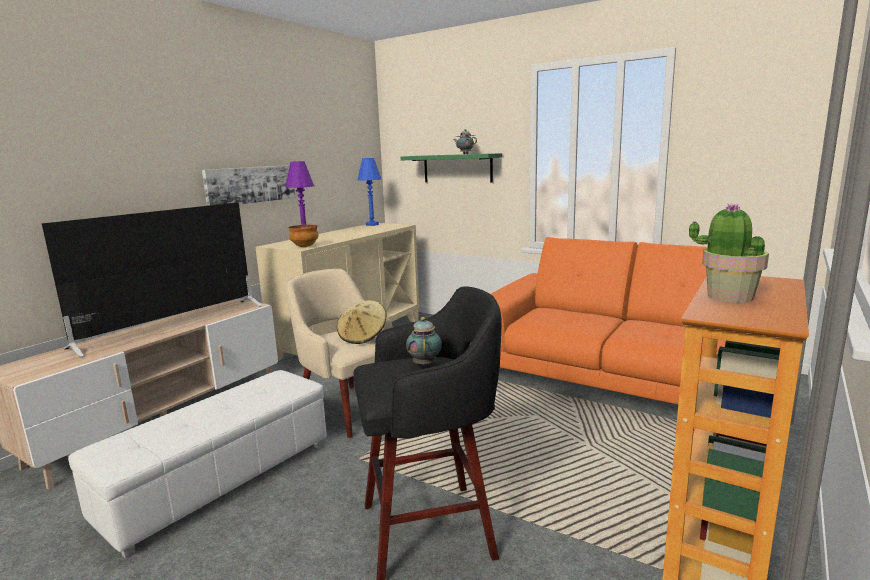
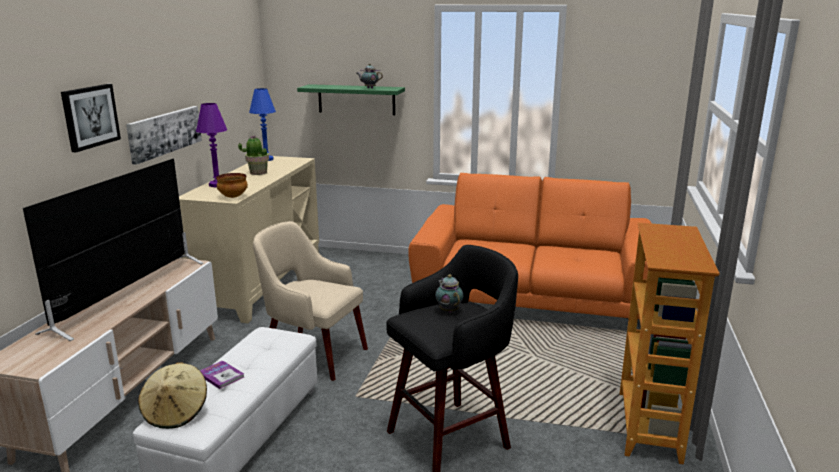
camera: 20 degrees left, 5 degrees up
(156, 156) = (90, 116): none -> picture
(197, 411) = (221, 376): none -> book
(363, 337) = (328, 286): beige hat -> beige hat (176, 413)
(728, 297) = (663, 246): potted plant -> potted plant (258, 172)

